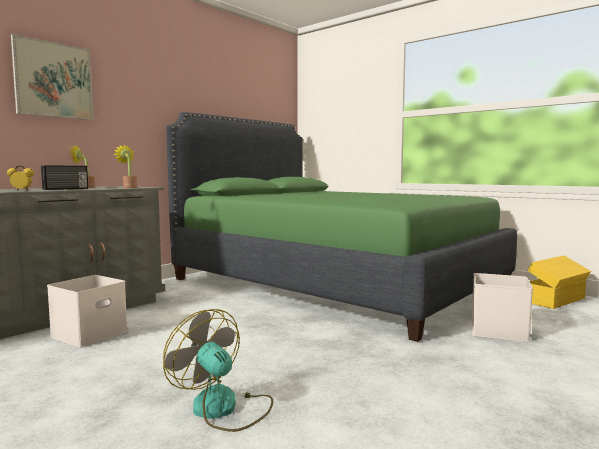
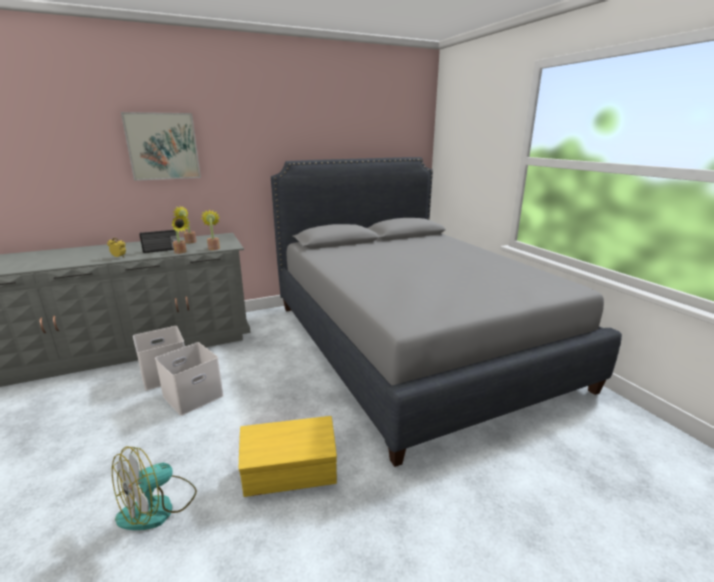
camera: 25 degrees right, 15 degrees up
(96, 189) = (181, 252): none -> potted plant
(223, 409) = (158, 506): fan -> fan turned 120 degrees counterclockwise
(335, 282) = (412, 342): green bed -> grey bed
(497, 329) = (500, 473): white storage box -> white storage box (193, 395)
(555, 300) = (636, 436): yellow storage box -> yellow storage box (291, 475)

